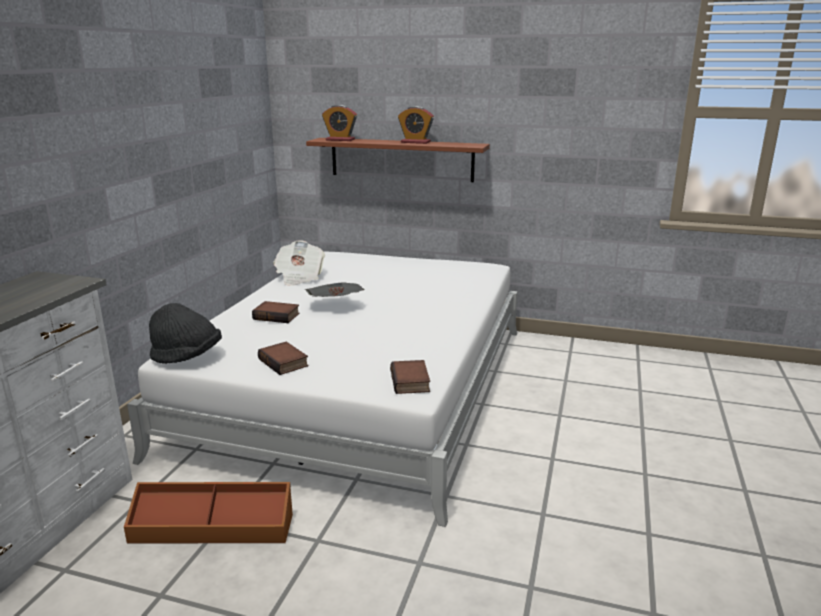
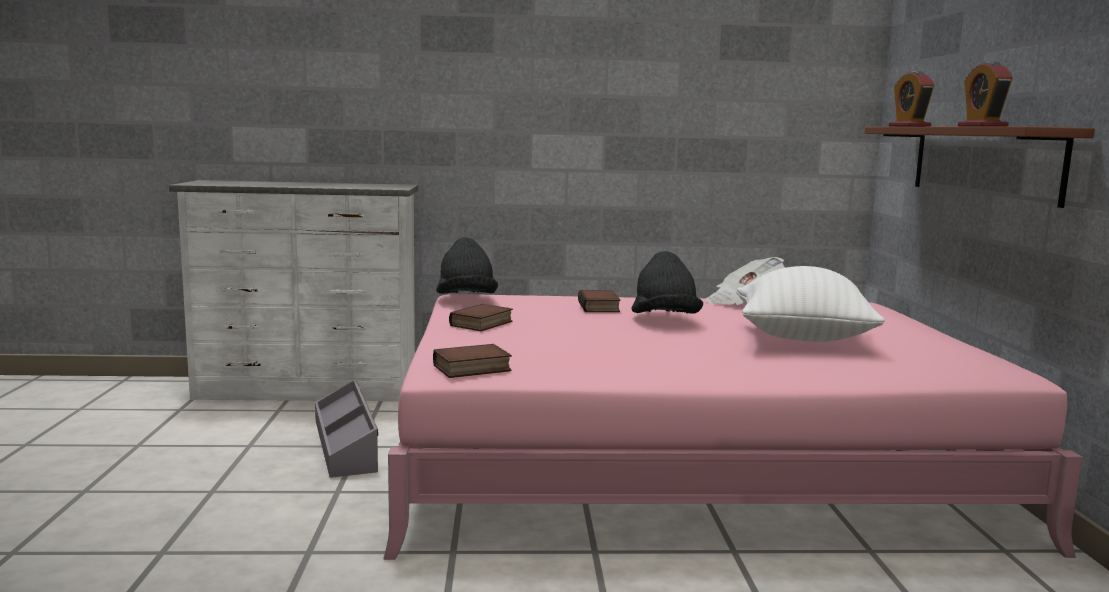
camera: 70 degrees right, 10 degrees down
(212, 527) = (346, 444): brown storage box -> grey storage box
(335, 305) = (665, 320): newspaper -> black hat
(361, 386) = (684, 459): white bed -> pink bed
(408, 286) = (802, 340): none -> white pillow

